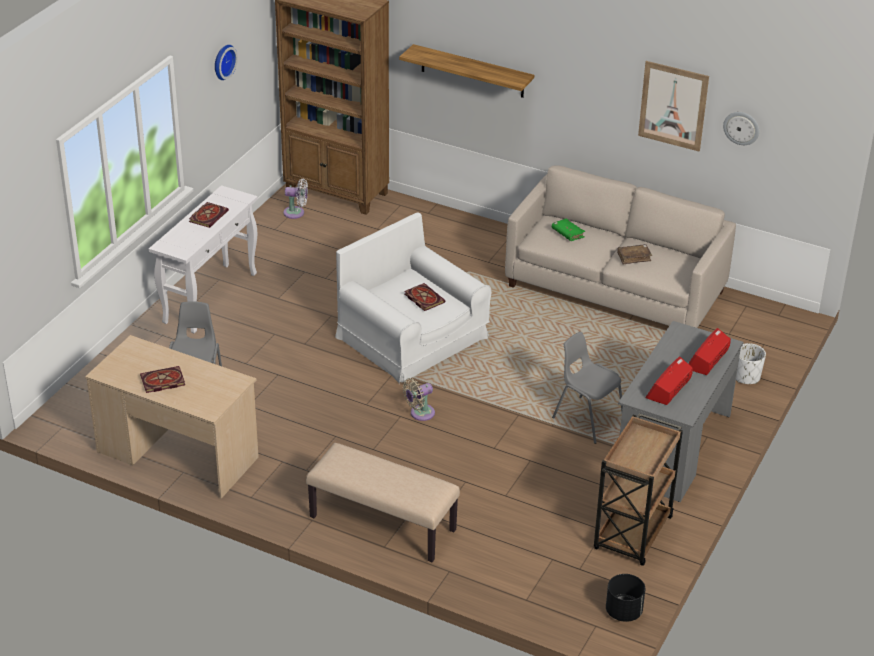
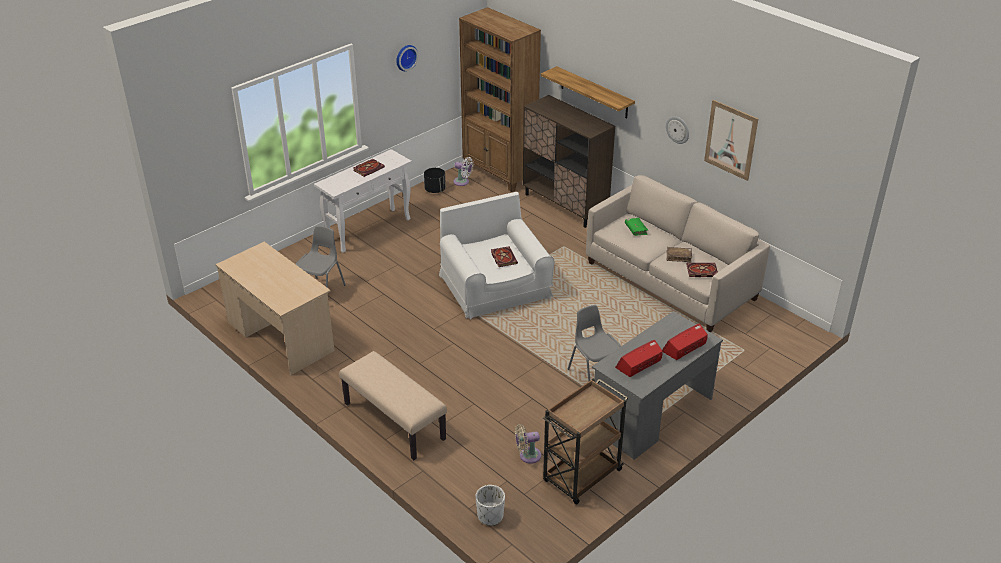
camera: 20 degrees right, 0 degrees up
(162, 382) = (263, 279): book -> book (701, 271)
(420, 413) = (469, 344): beige fan -> beige fan (527, 455)
(441, 219) = (565, 205): none -> brown cabinet
(623, 611) = (540, 538): black planter -> black planter (435, 190)
(741, 128) = (780, 166): wall clock -> wall clock (678, 129)
(746, 377) = (742, 371): white planter -> white planter (490, 516)

